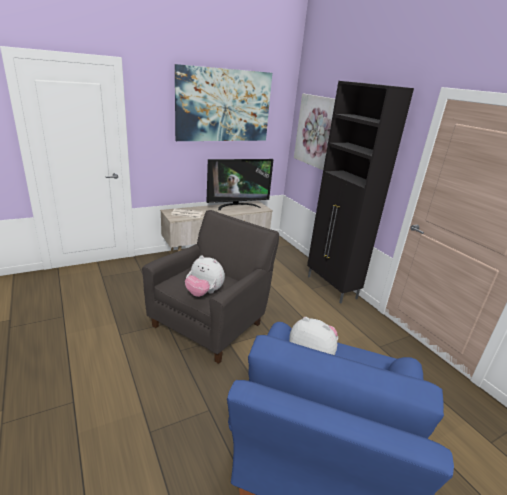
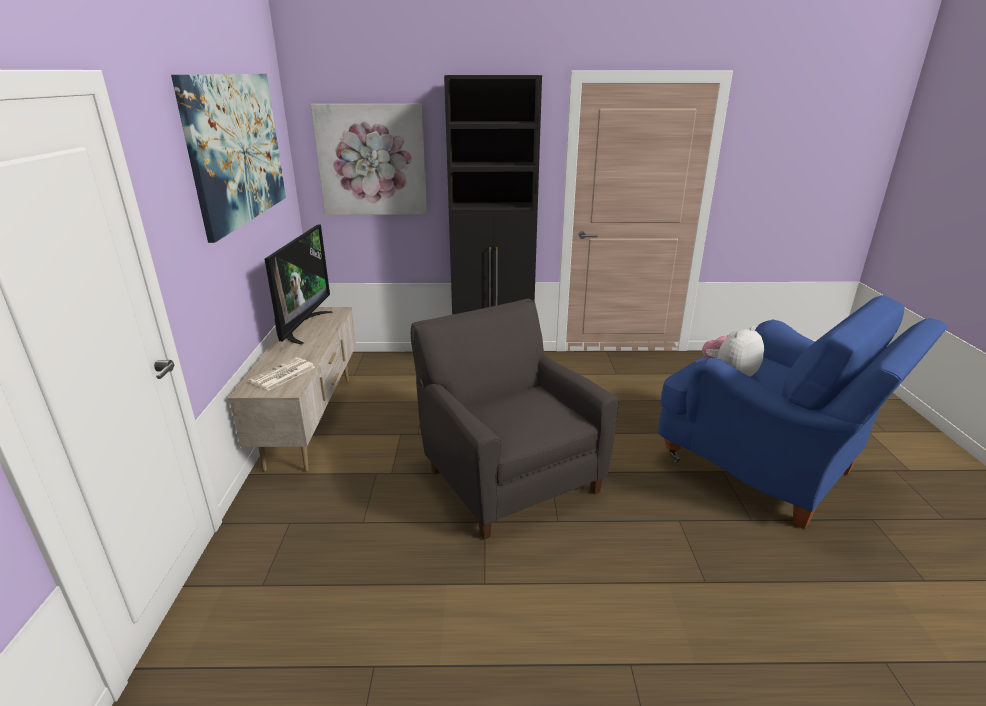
camera: 60 degrees left, 0 degrees up
(204, 293) = (557, 417): plush toy -> none

